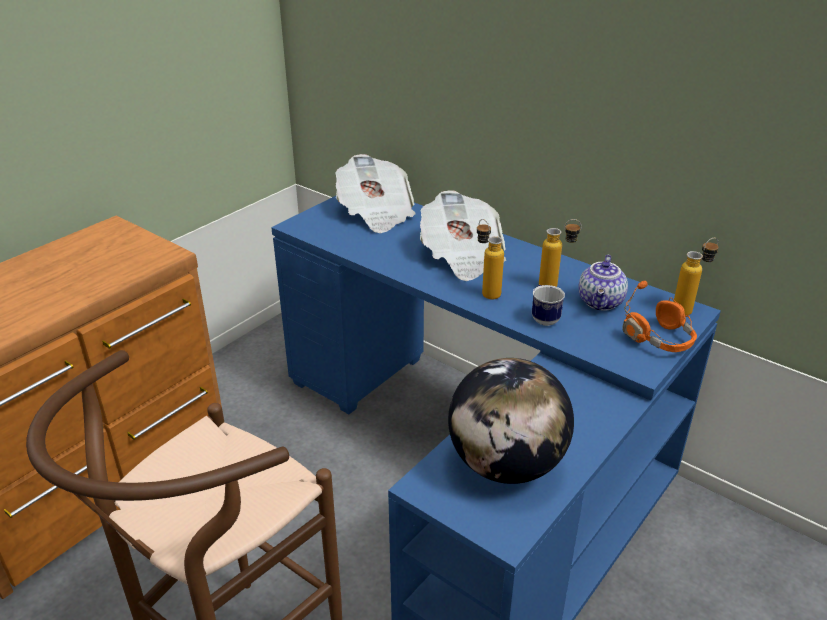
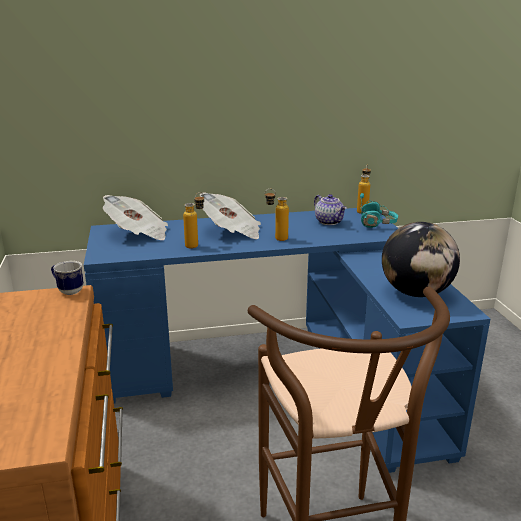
camera: 50 degrees left, 10 degrees down
(543, 318) = (322, 236): mug -> mug (68, 290)
(555, 286) = (299, 224): bottle -> bottle (196, 245)
(660, 340) = (377, 224): orange headphones -> turquoise headphones

